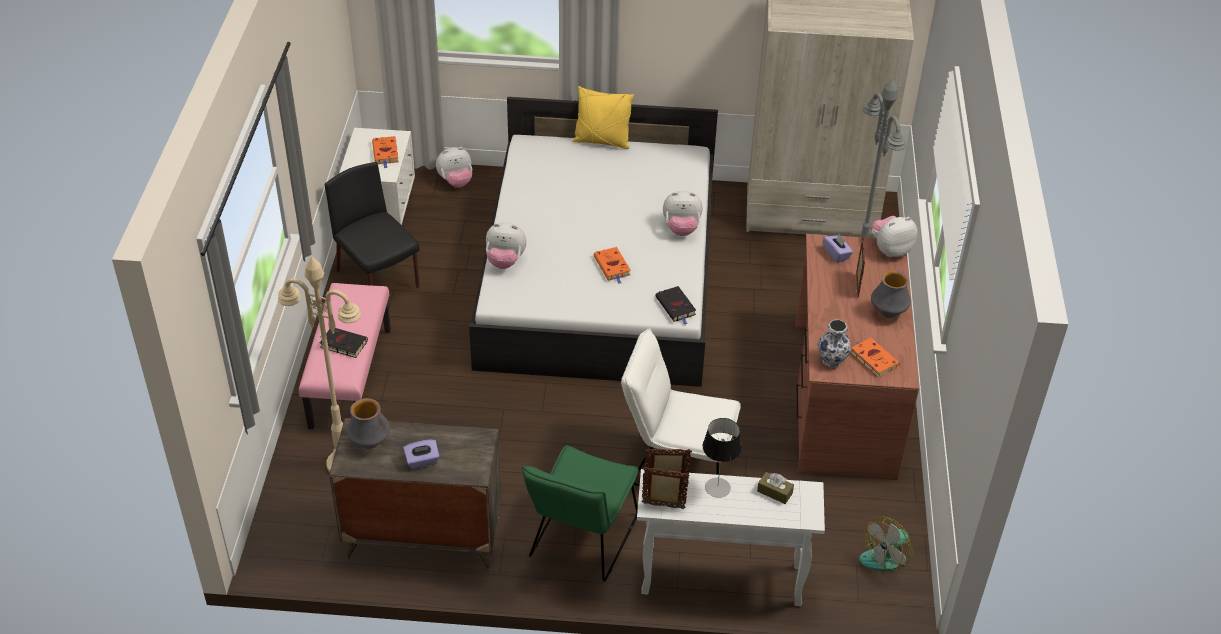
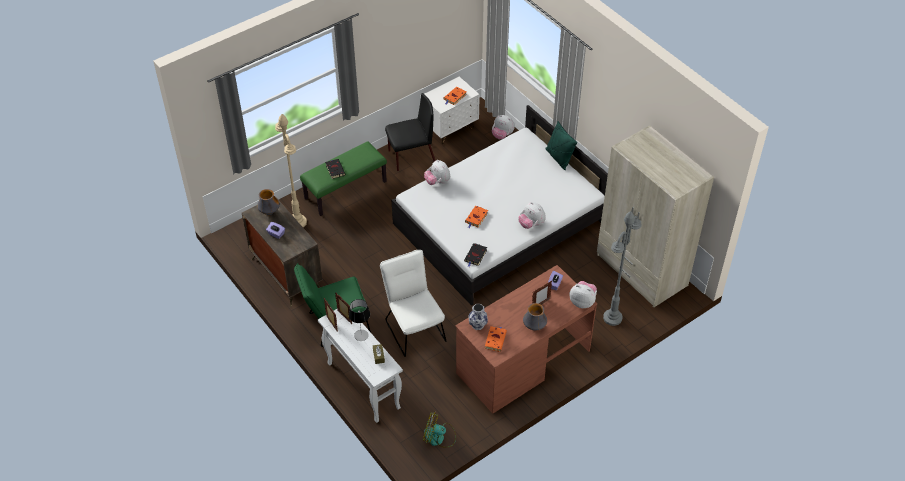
camera: 50 degrees right, 5 degrees up
(350, 378) = (345, 189): pink bench -> green bench
(378, 280) = (411, 156): black chair -> black chair turned 60 degrees clockwise
(602, 141) = (558, 158): yellow pillow -> green pillow

